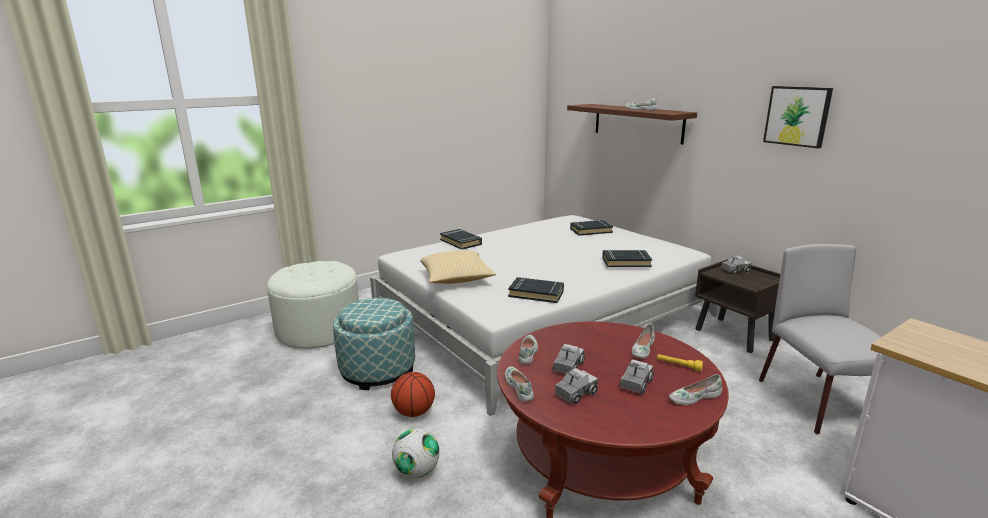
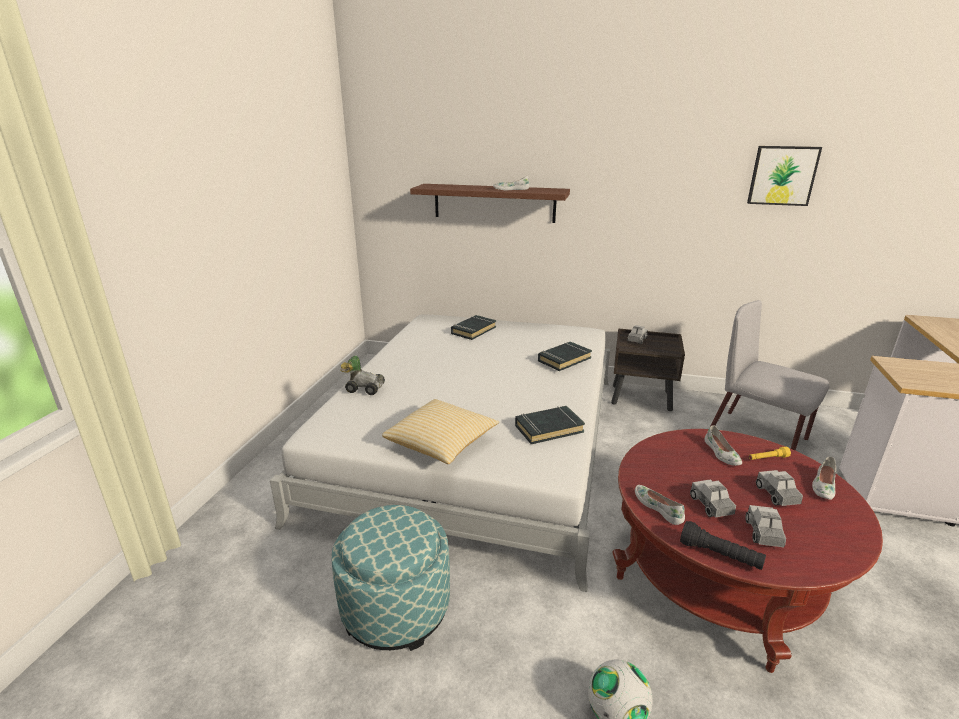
camera: 40 degrees left, 5 degrees up
(319, 329) = (228, 593): white ottoman -> none
(414, 412) = (513, 639): basketball -> none
(461, 242) = (364, 388): black book -> toy car
(519, 387) = (720, 555): white shoe -> black flashlight
(797, 116) = (678, 188): picture -> picture (782, 175)

